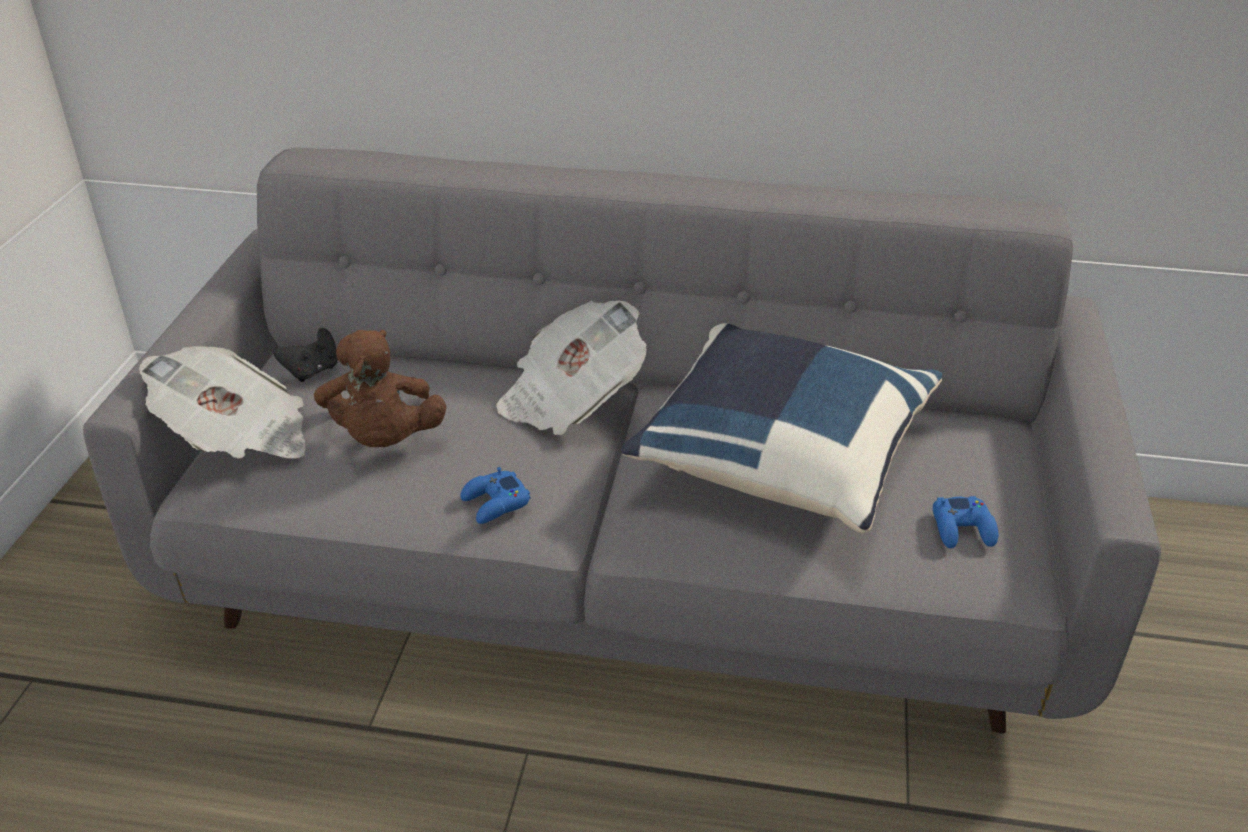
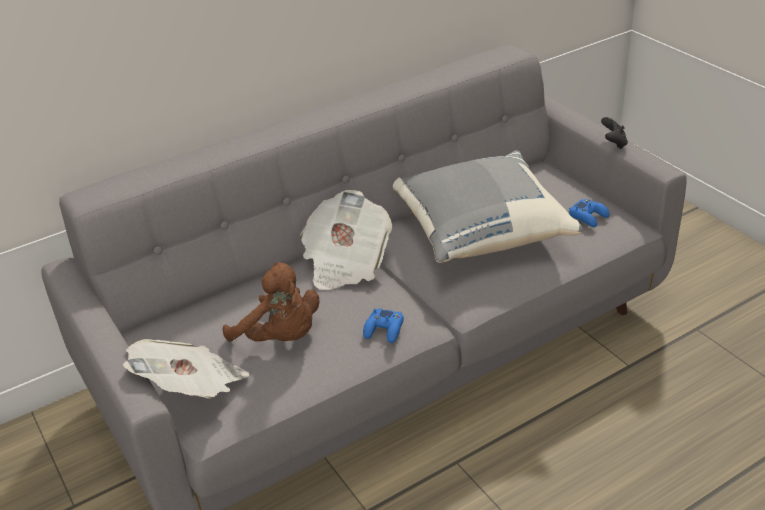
camera: 40 degrees left, 0 degrees up
(312, 371) = (176, 332): black game controller -> black game controller (613, 143)
(780, 457) = (480, 231): blue pillow -> grey pillow

